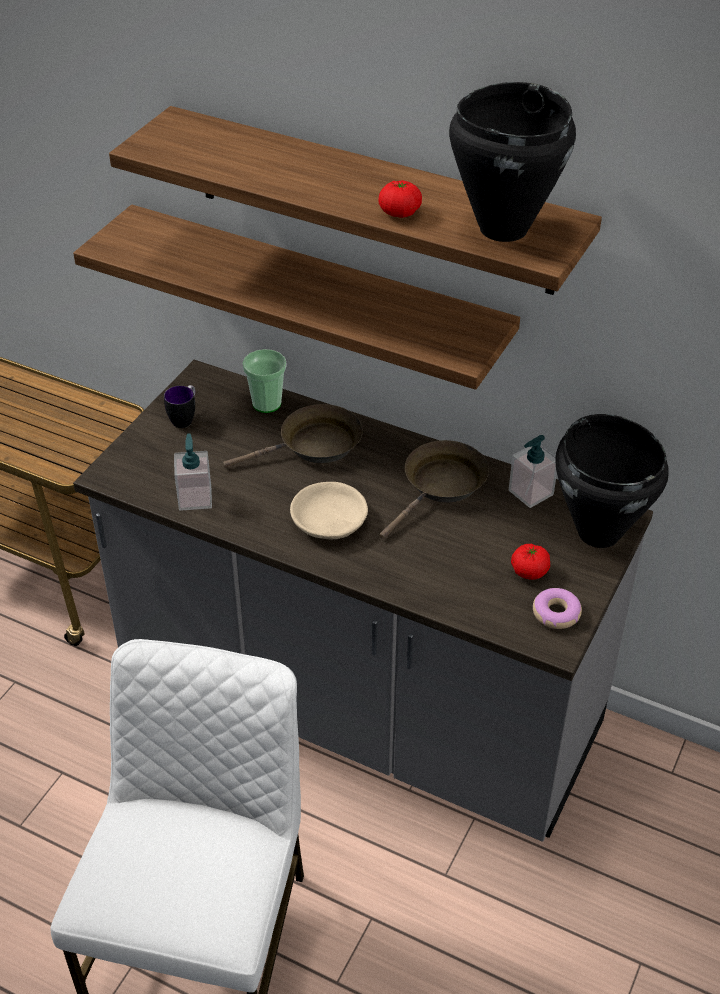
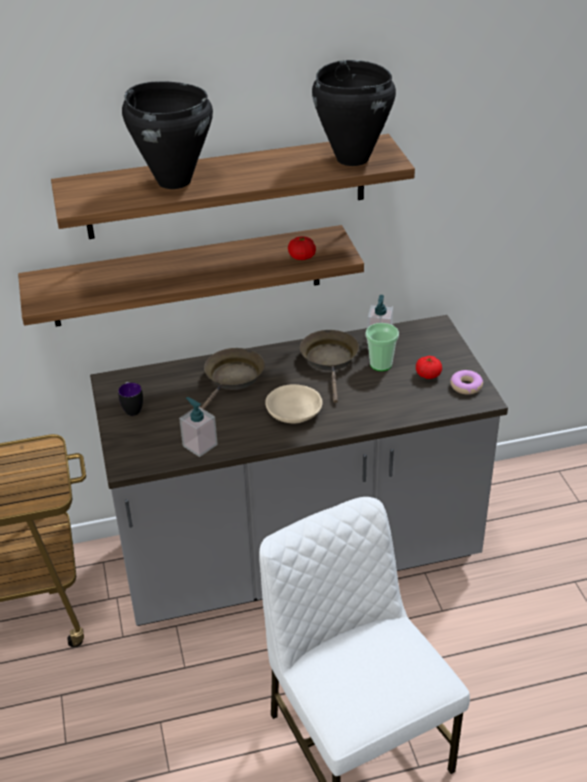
camera: 40 degrees left, 5 degrees down
(266, 403) = (172, 373): cup -> cup (381, 364)
(399, 212) = (287, 174): tomato -> tomato (302, 257)
(599, 532) = (436, 338): black cooking pot -> black cooking pot (174, 181)

